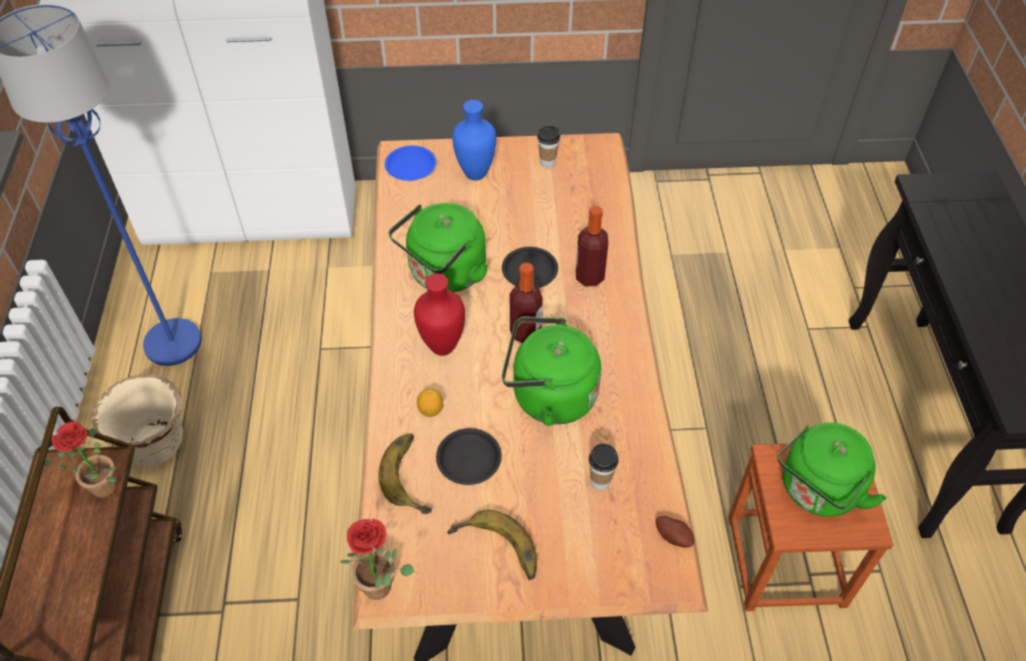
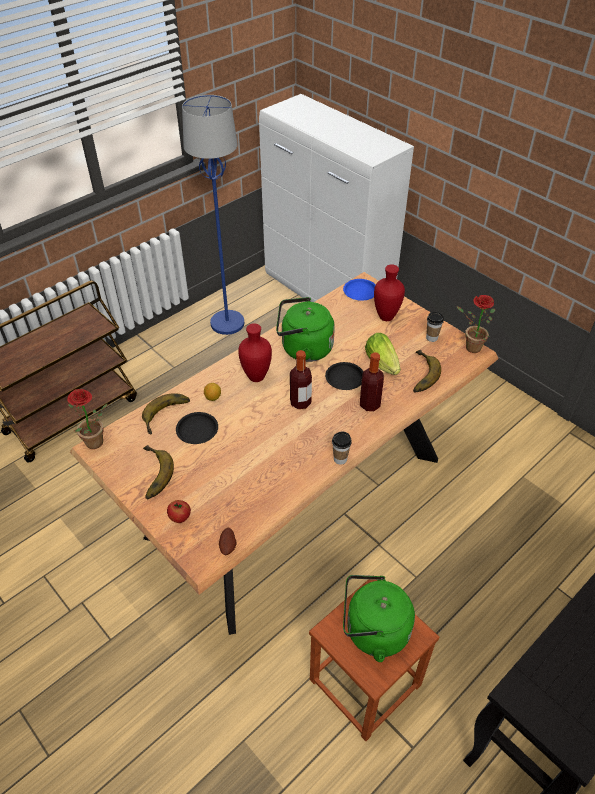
camera: 50 degrees right, 5 degrees down
(99, 490) = (86, 333): potted plant -> potted plant (469, 347)
(156, 445) = (170, 358): beige planter -> none
(474, 173) = (386, 316): blue vase -> red vase
(544, 226) = (383, 364): none -> lettuce
(548, 396) = (268, 437): green kettle -> none
(588, 209) = (419, 374): none -> banana
(591, 560) = (180, 518): none -> apple
(600, 481) = (234, 491): cup -> cup (340, 459)

